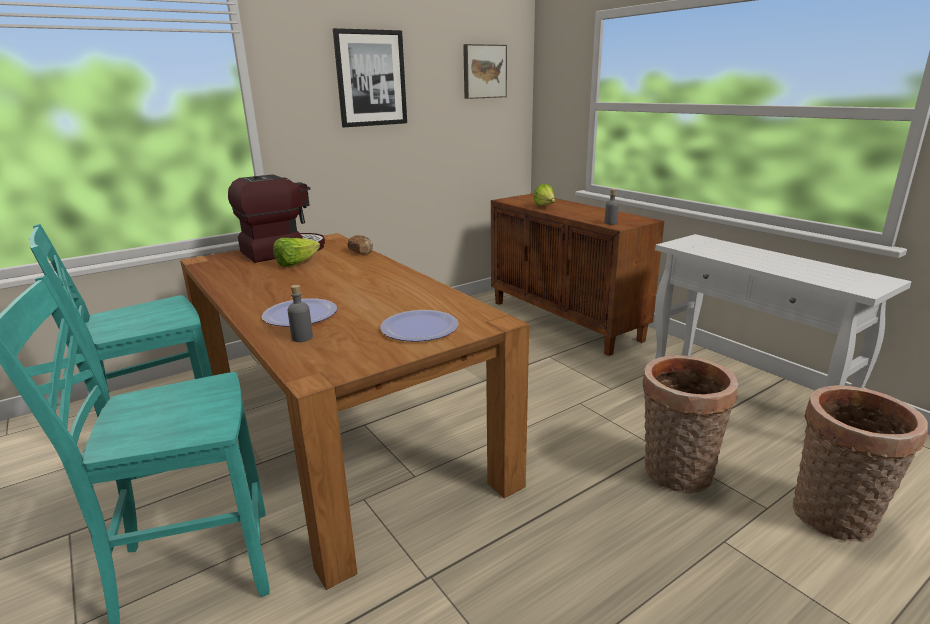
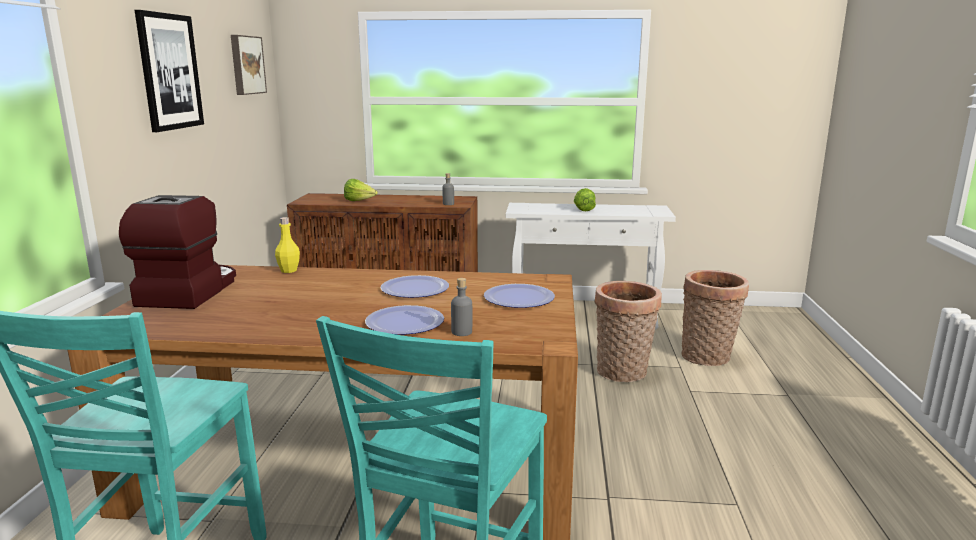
camera: 50 degrees left, 5 degrees down
(296, 264) = (252, 296): lettuce -> lettuce (583, 209)
(361, 252) = (289, 270): bread -> yellow bottle
(382, 291) = (414, 288): none -> plate

